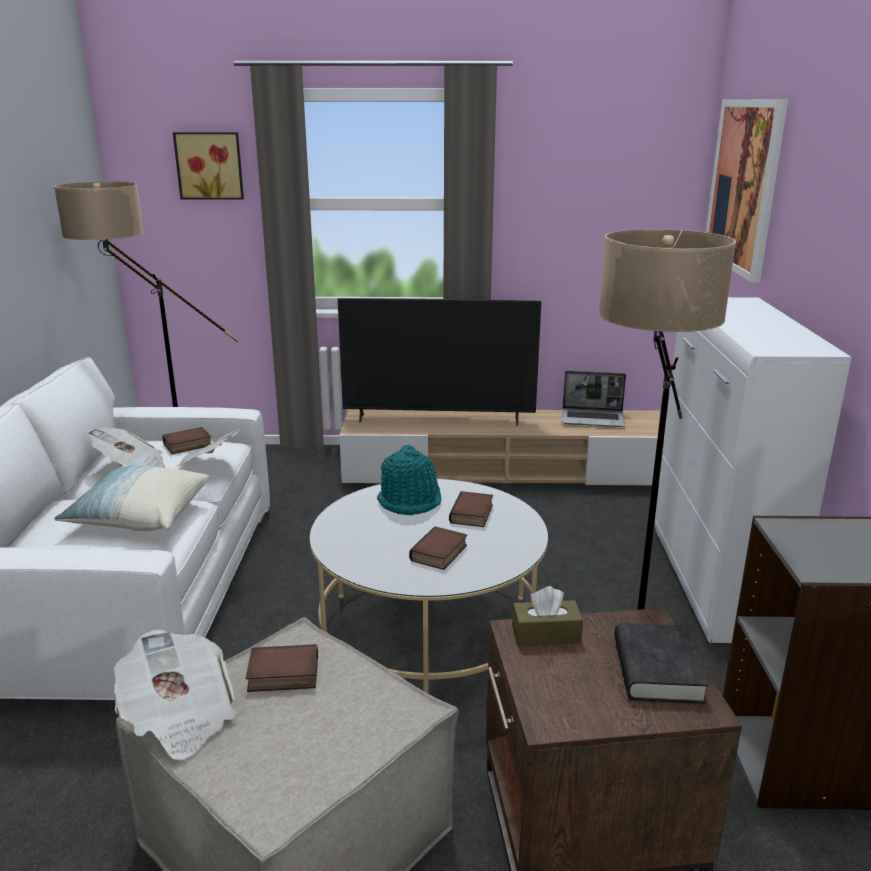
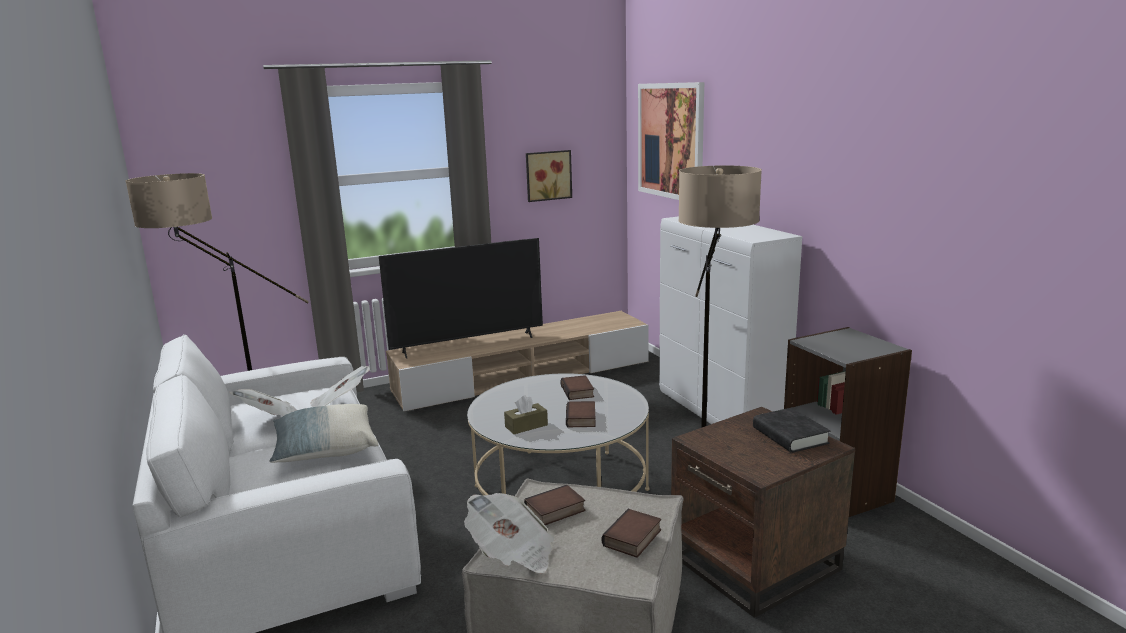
camera: 25 degrees left, 5 degrees down
(187, 445) = (303, 395): book -> book (633, 539)
(210, 165) = (238, 155): picture -> picture (548, 175)
(410, 500) = (525, 393): turquoise hat -> none
(546, 634) = (712, 435): brown tissue box -> brown tissue box (526, 426)
(593, 419) = (581, 324): laptop -> none

